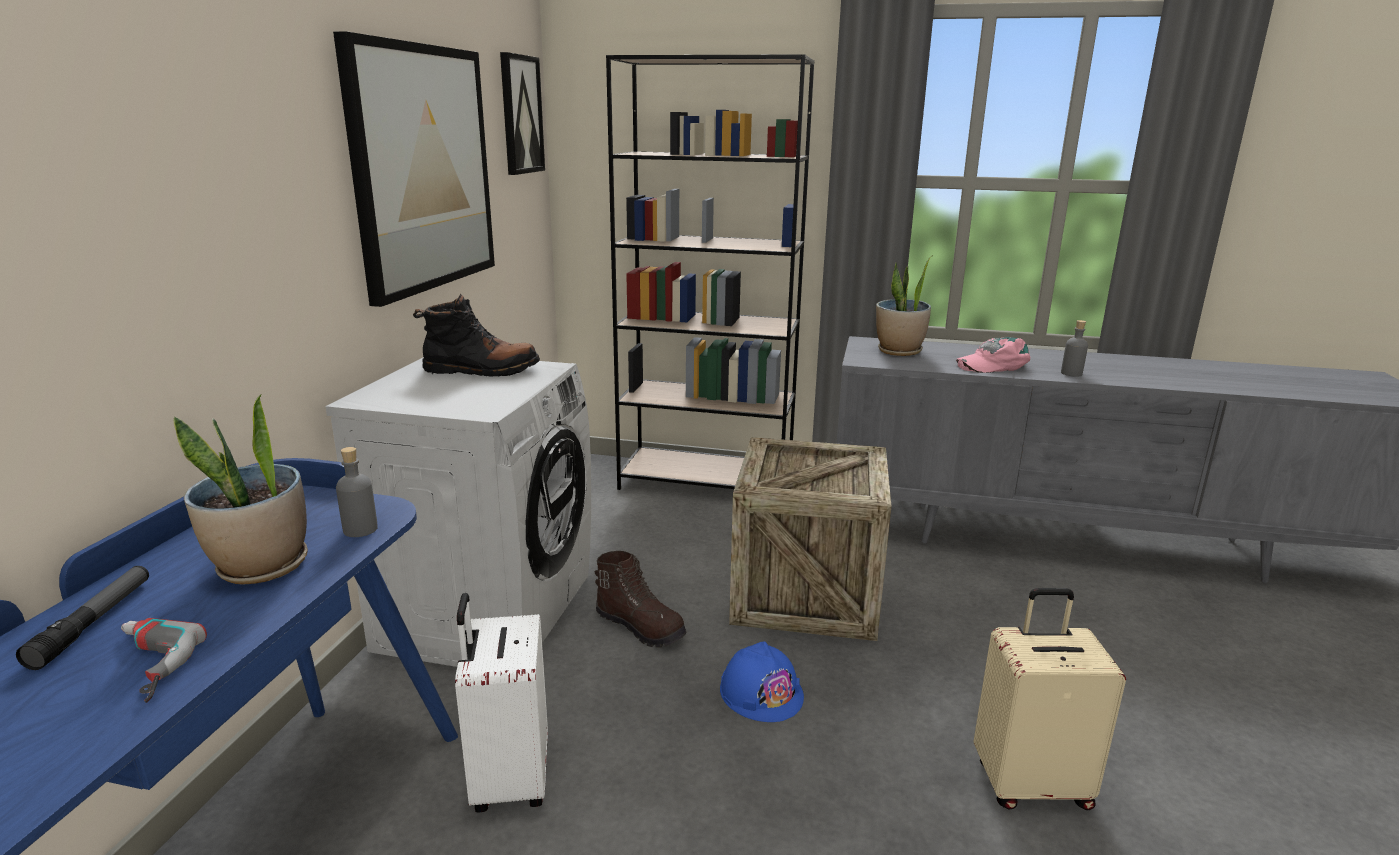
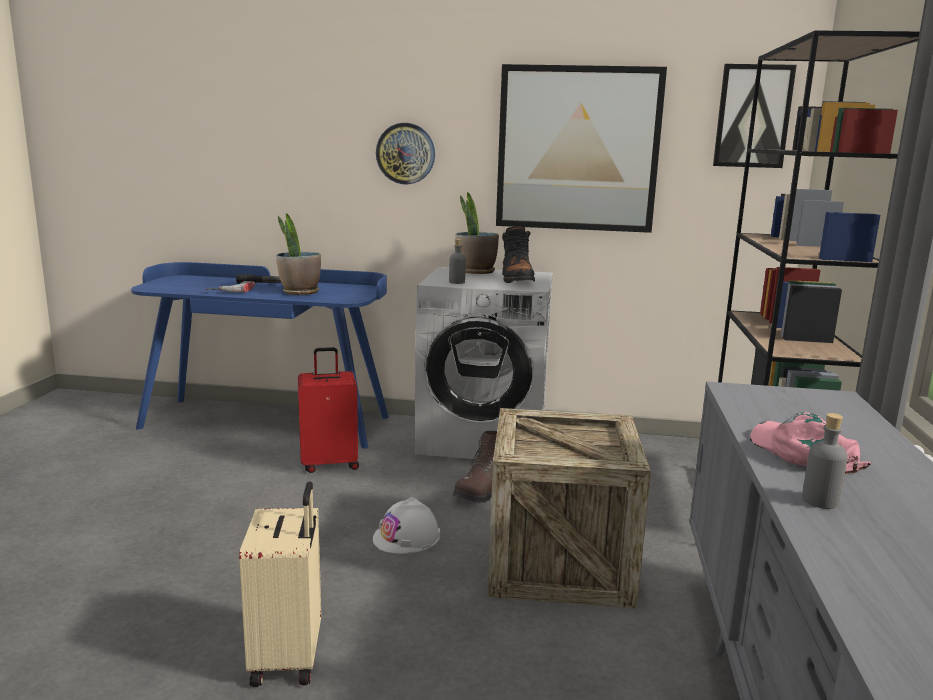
camera: 85 degrees right, 5 degrees down
(234, 209) = (405, 153): none -> wall clock
(360, 529) = (332, 298): grey bottle -> grey bottle (457, 282)
(508, 779) = (329, 463): white suitcase -> red suitcase
(761, 692) = (407, 537): blue hard hat -> white hard hat
(899, 351) = (806, 408): potted plant -> potted plant (476, 272)

